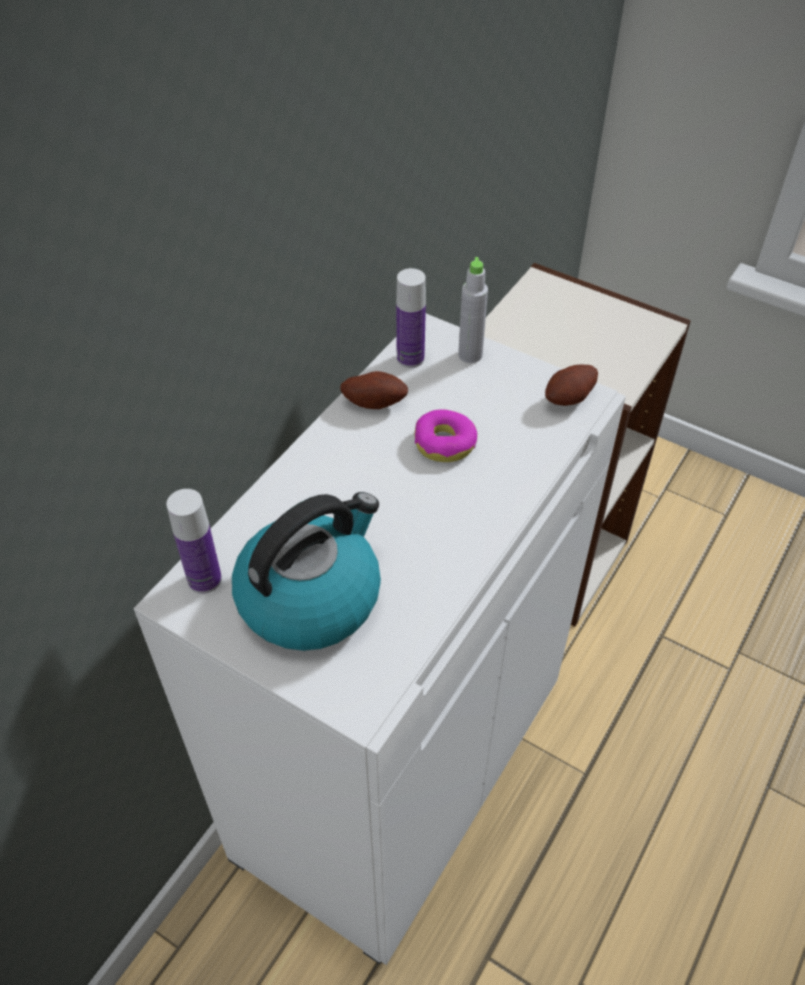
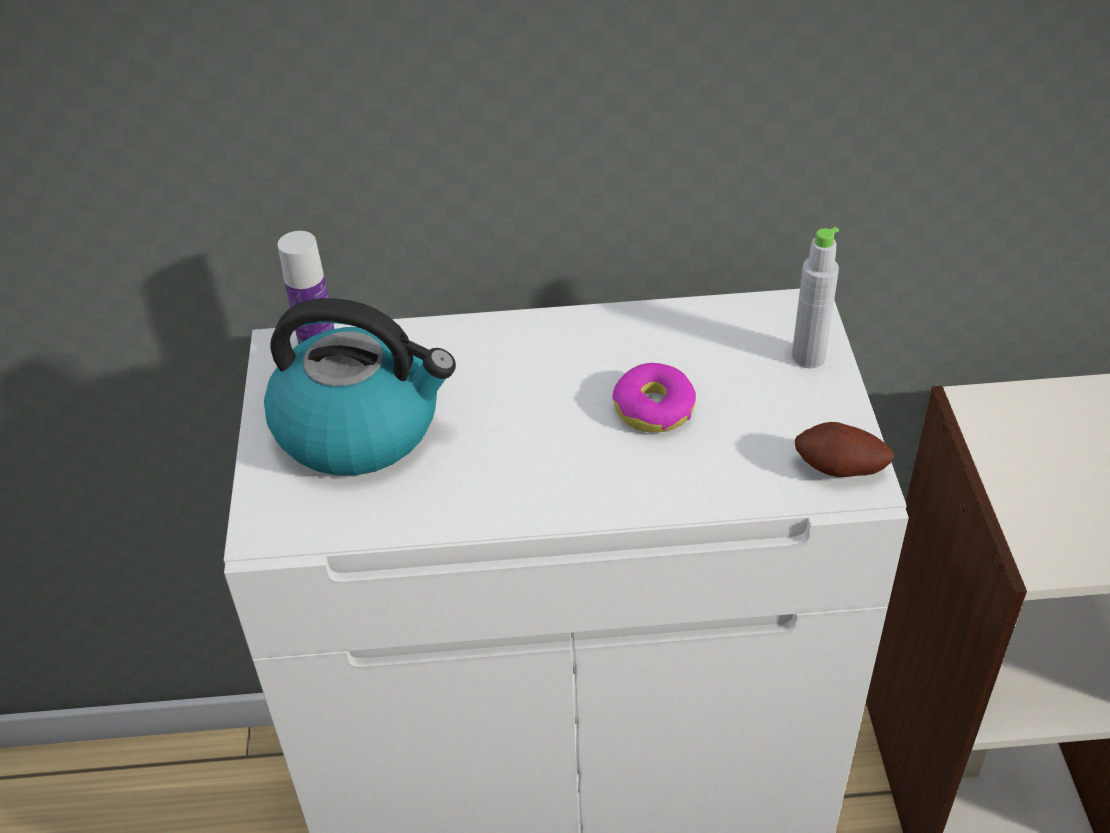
camera: 55 degrees right, 5 degrees down
(375, 402) = (653, 328): potato -> none
(410, 358) = (746, 318): bottle -> none

